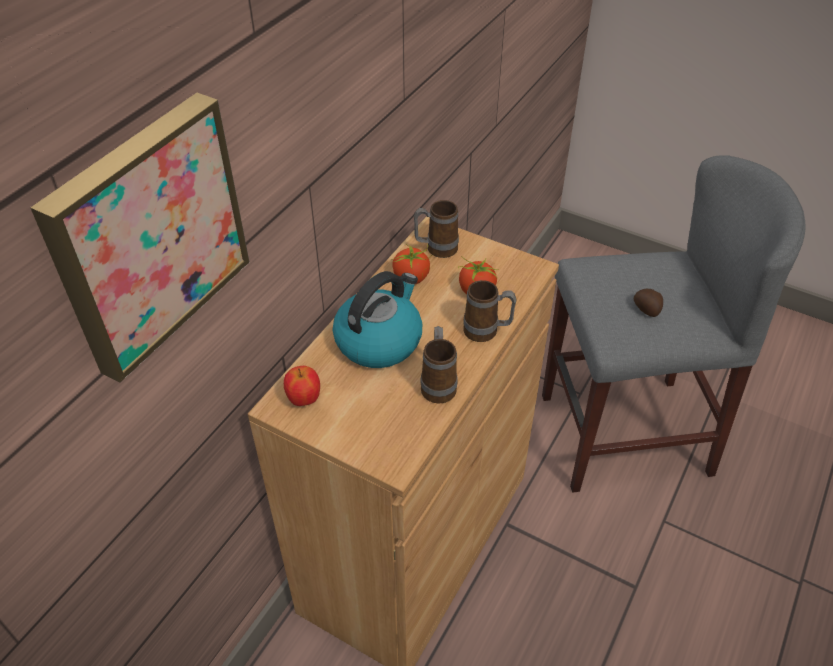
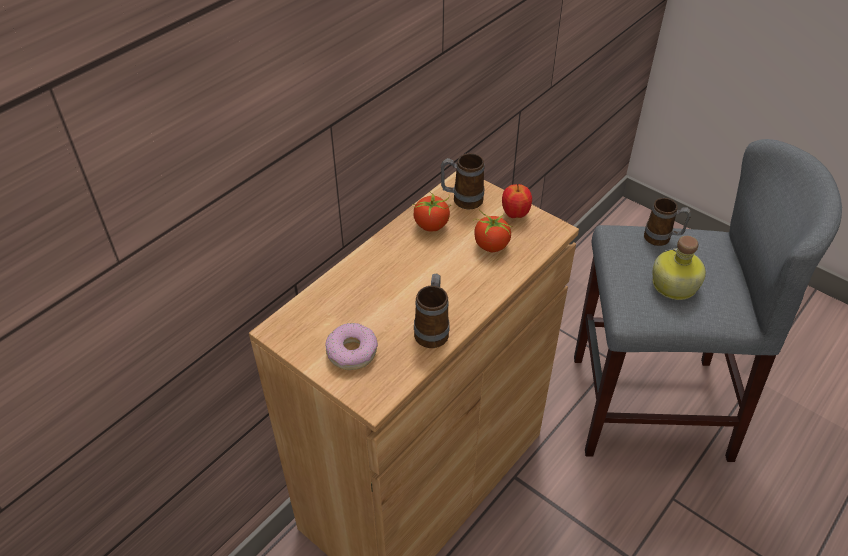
camera: 10 degrees right, 0 degrees up
(147, 235) = (148, 153): picture -> none
(304, 399) = (303, 327): apple -> apple (515, 214)
(361, 418) = (351, 352): none -> donut
(379, 340) = (386, 280): kettle -> none
(487, 332) = (492, 286): mug -> mug (662, 239)
(647, 310) = (673, 285): potato -> bottle

